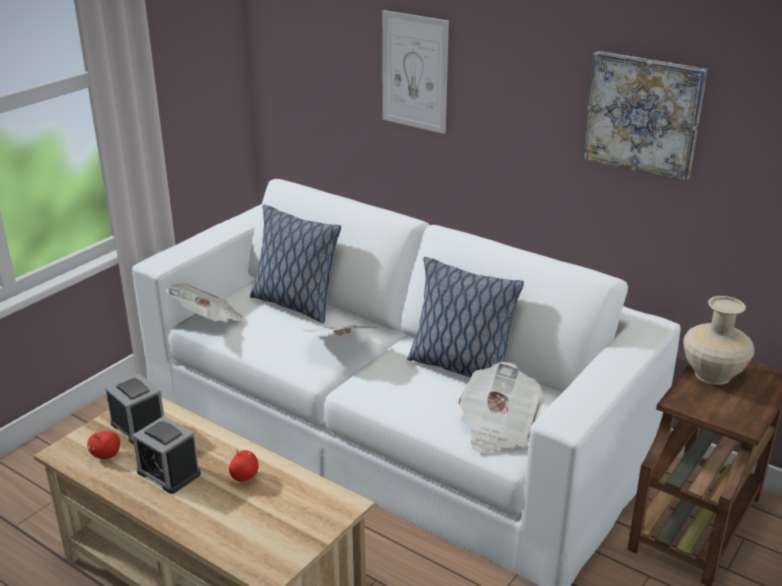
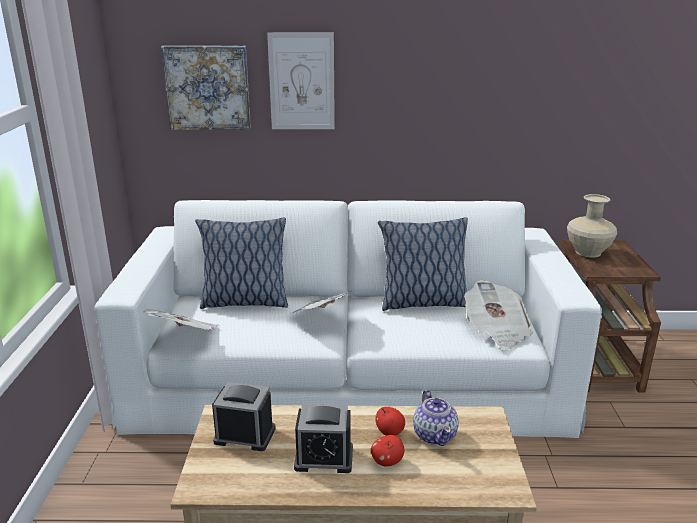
camera: 35 degrees left, 5 degrees down
(106, 455) = (247, 470): apple -> apple (387, 462)
(277, 497) = (435, 435): none -> teapot
(643, 114) = (504, 80): picture -> picture (207, 88)

